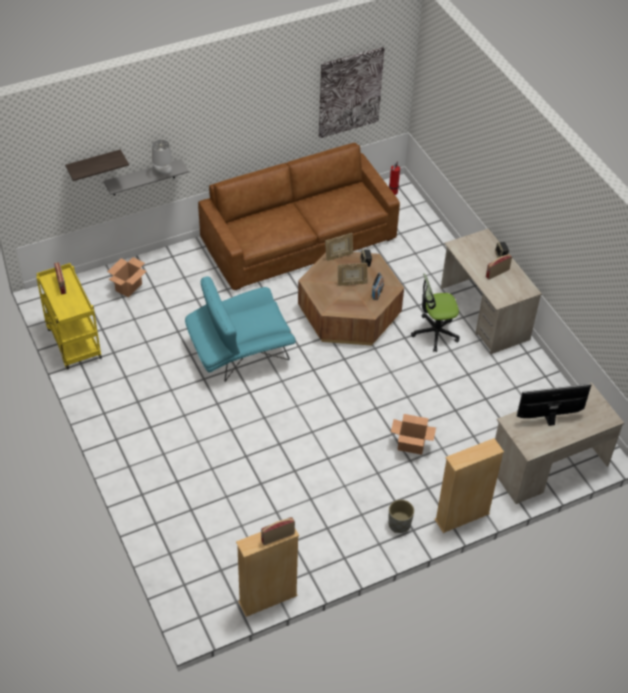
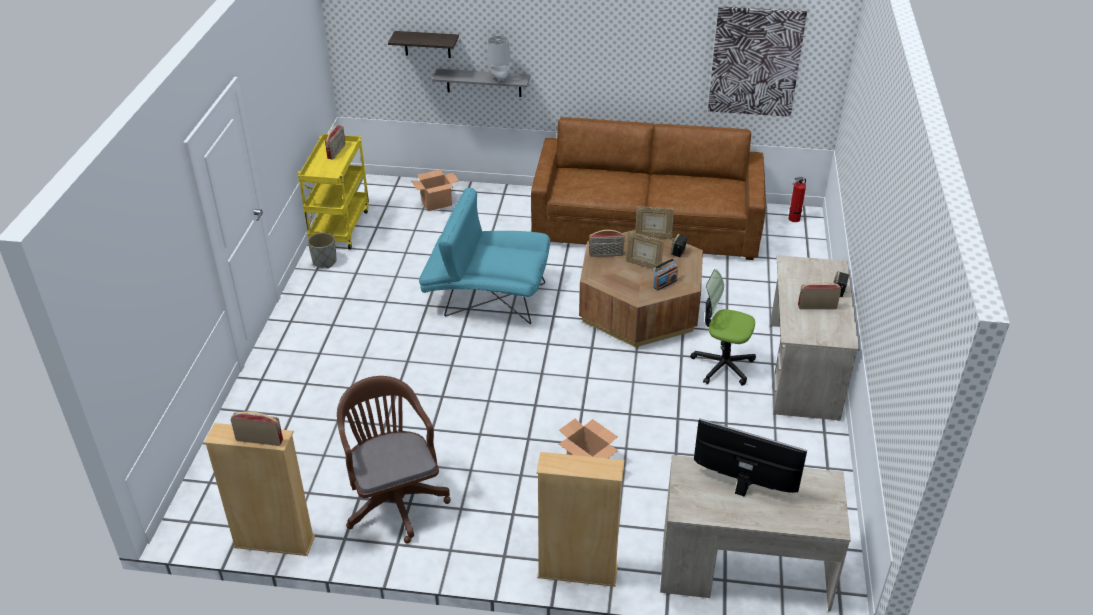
camera: 35 degrees right, 10 degrees down
(315, 530) = (394, 499): none -> brown office chair
(320, 286) = (606, 254): none -> radio
(399, 524) = (493, 541): grey planter -> grey planter (324, 262)

